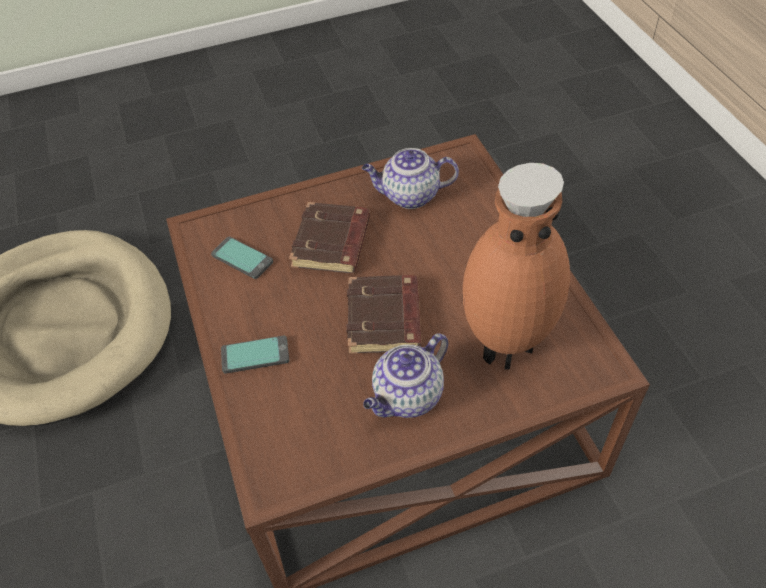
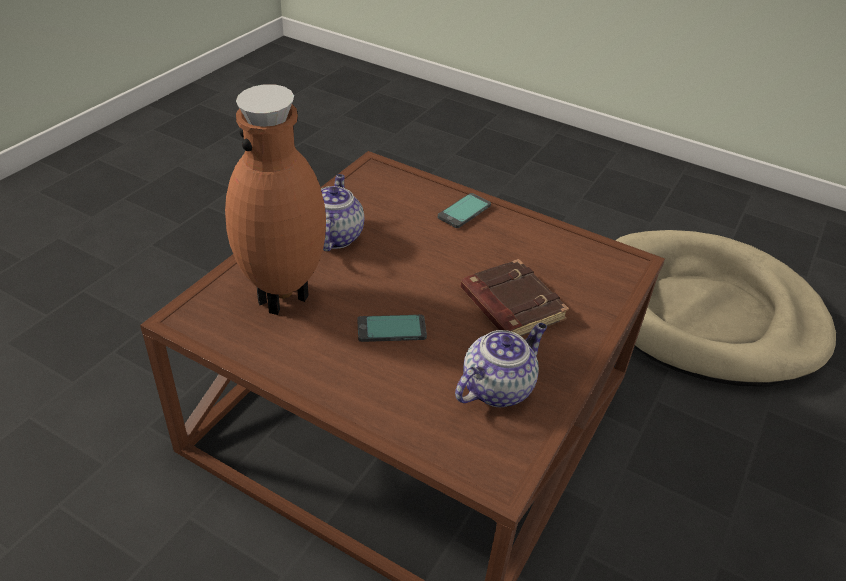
camera: 135 degrees right, 10 degrees down
(242, 258) = (562, 260): phone -> phone (391, 330)
(385, 319) = (399, 272): brown book -> none

